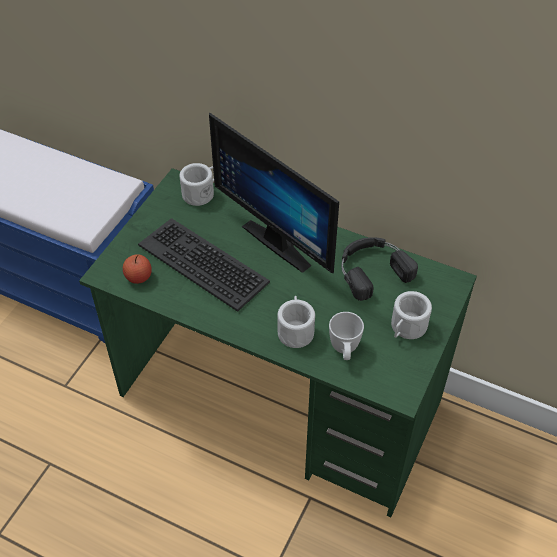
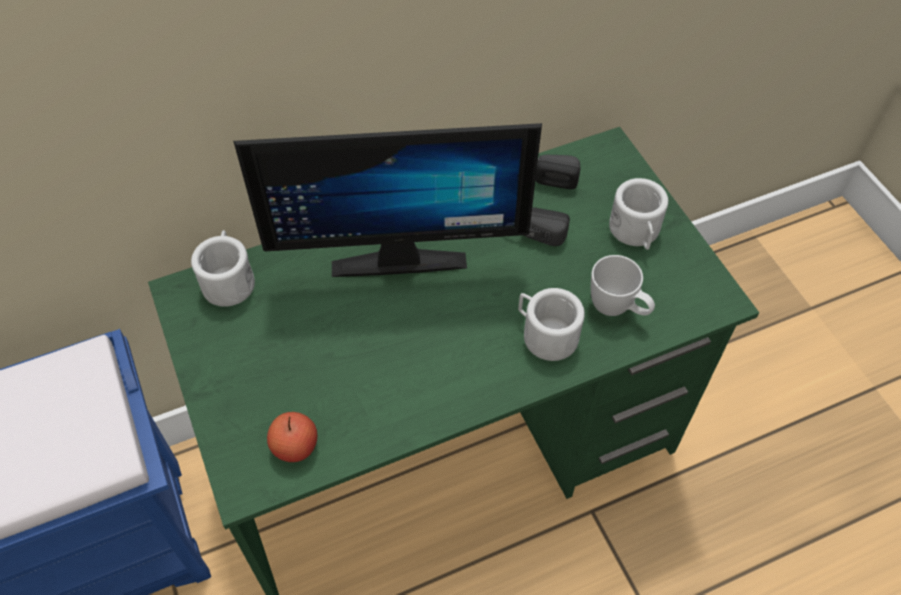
camera: 50 degrees left, 5 degrees up
(204, 263) = (349, 357): keyboard -> none

